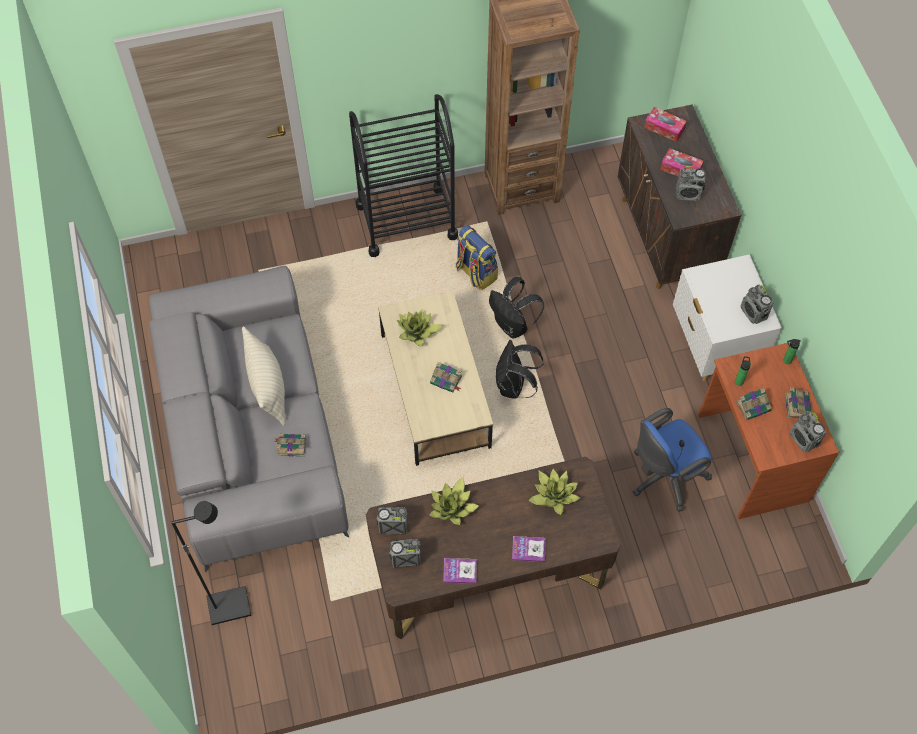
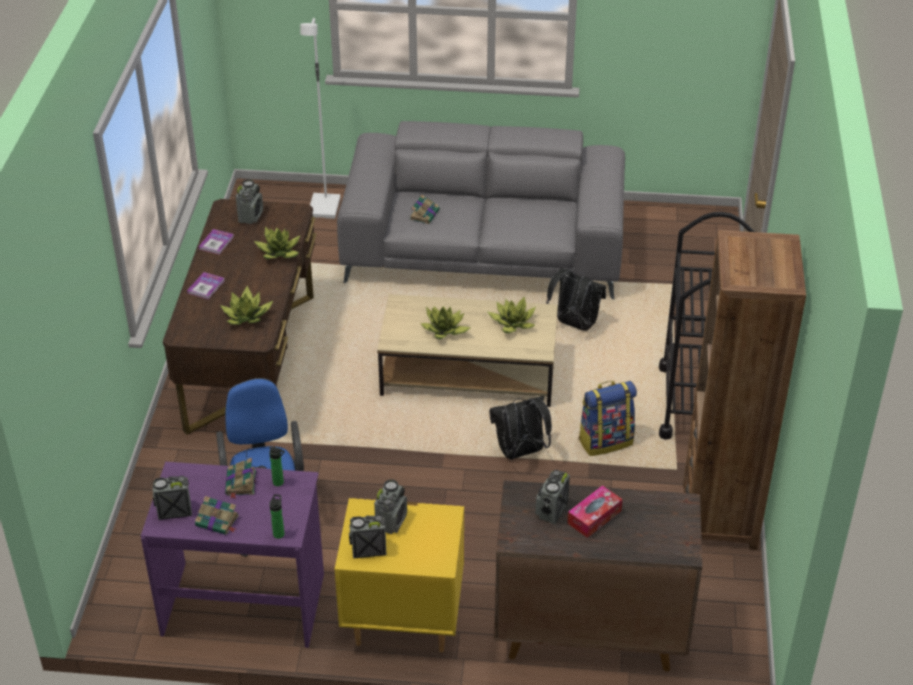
camera: 110 degrees right, 20 degrees down
(229, 605) = (325, 208): black floor lamp -> white floor lamp
(268, 387) = (495, 212): beige pillow -> none
(393, 526) = (286, 215): radio -> radio (391, 521)
(446, 380) = (444, 330): book -> potted plant
(514, 386) = (443, 432): black backpack -> black backpack (574, 324)
(664, 128) = (668, 523): tissue box -> none
(713, 348) = (403, 622): white nightstand -> yellow nightstand
(751, 458) = (244, 603): brown desk -> purple desk

